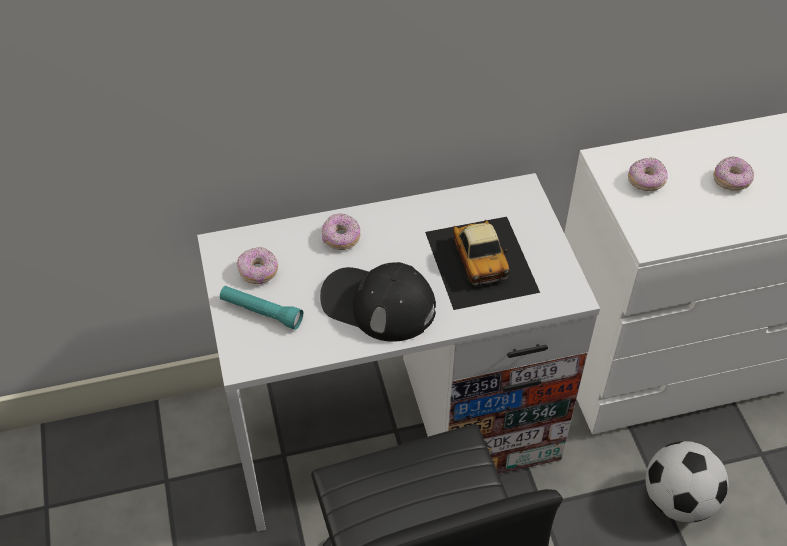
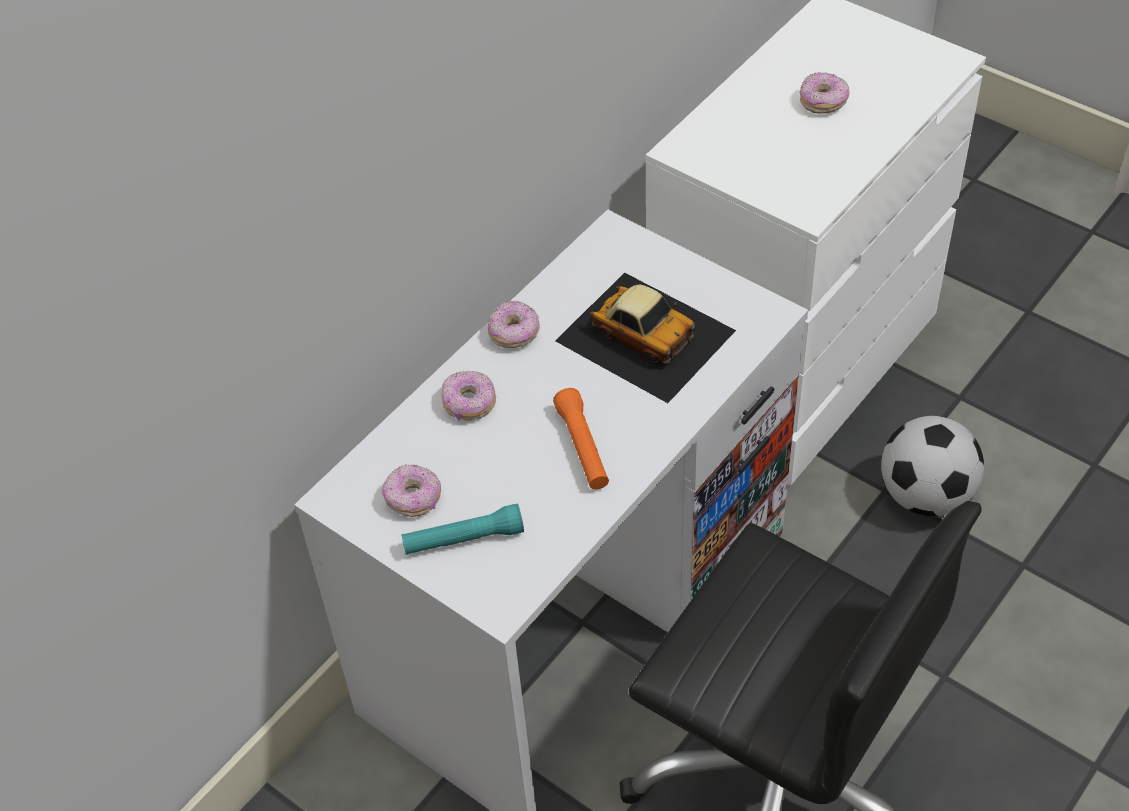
camera: 35 degrees left, 0 degrees up
(378, 304) = (582, 447): black cap -> orange flashlight
(646, 181) = (744, 149): donut -> donut (514, 334)

